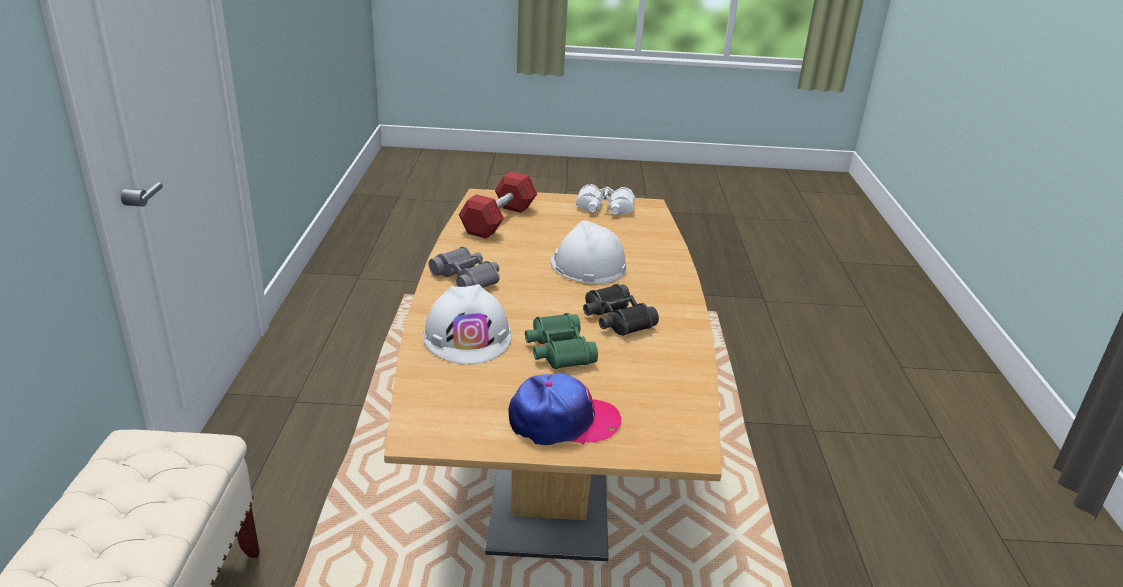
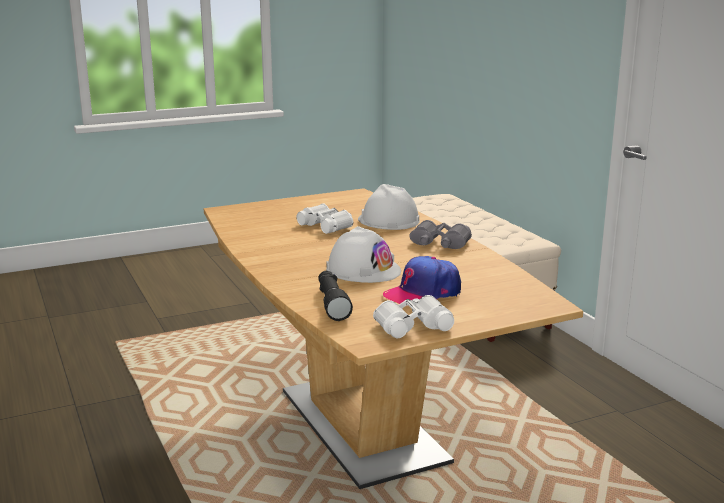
camera: 155 degrees right, 10 degrees down
(499, 220) = (492, 286): red dumbbell -> none
(558, 350) = (327, 225): green binoculars -> white binoculars
(563, 421) = (295, 206): cap -> cap (423, 293)
(616, 319) = (306, 245): black binoculars -> none
(648, 239) = (332, 303): none -> black flashlight

